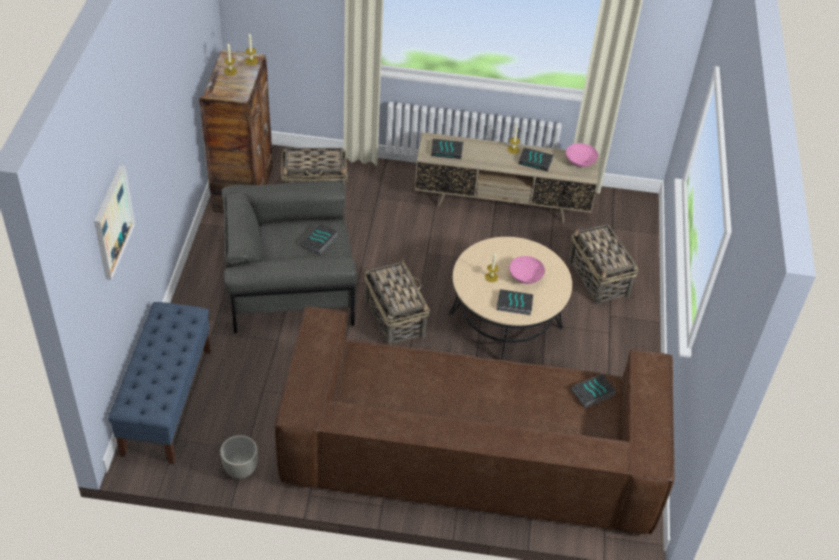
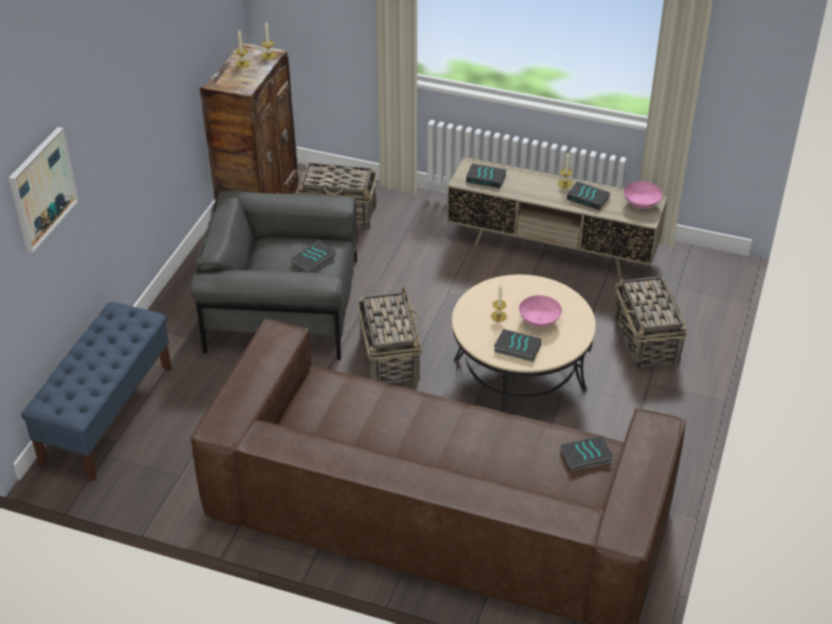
camera: 15 degrees right, 5 degrees down
(240, 470) = (165, 497): grey planter -> none

